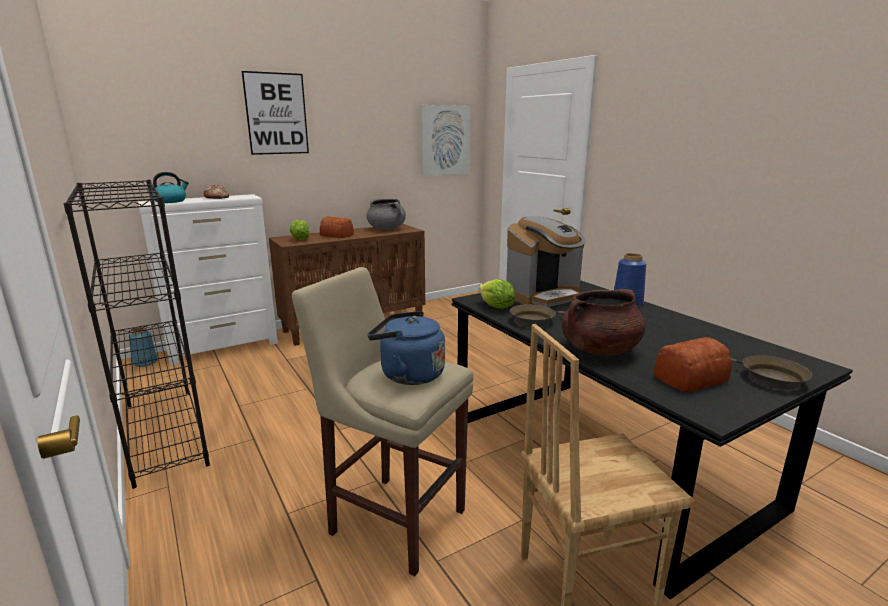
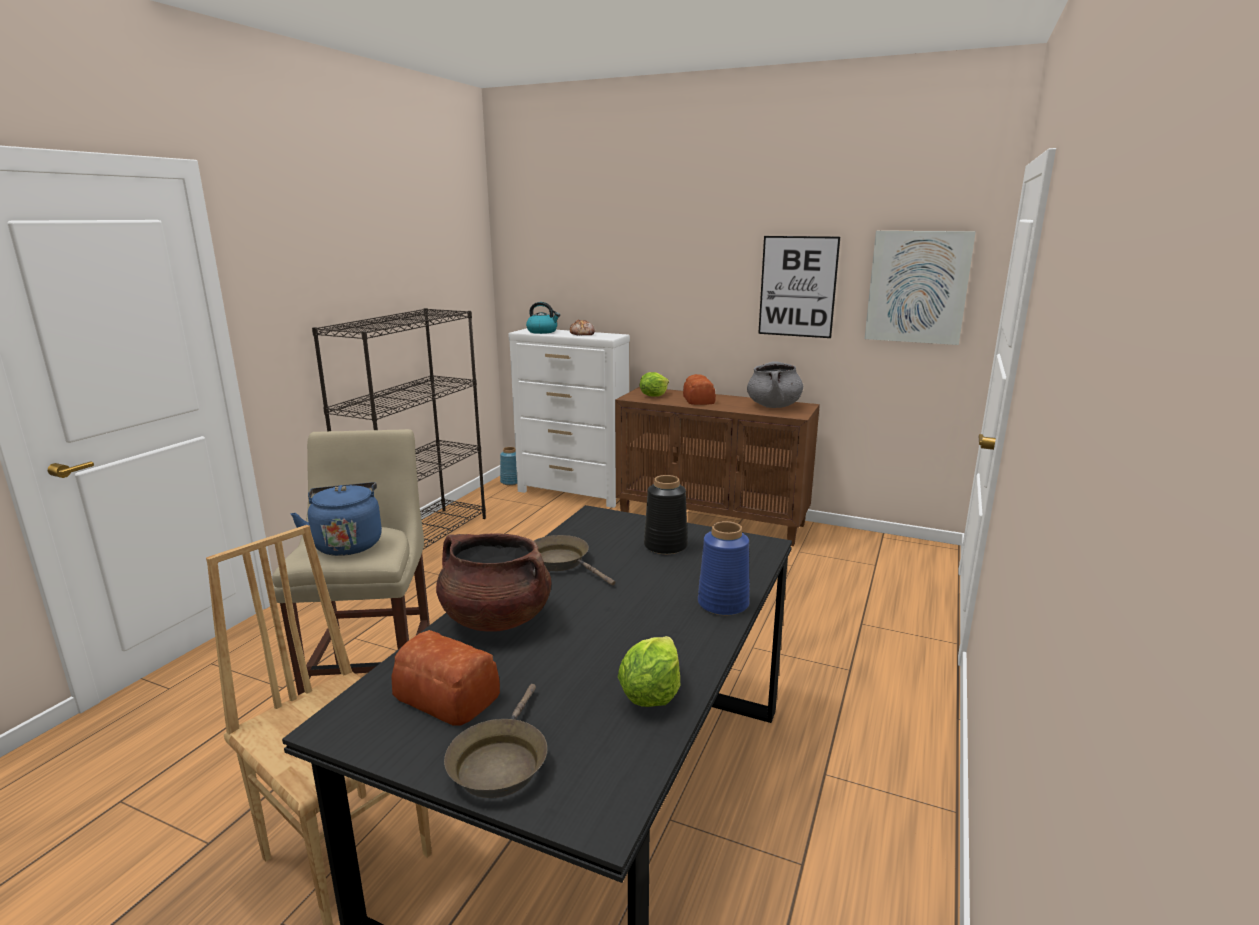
camera: 55 degrees right, 0 degrees up
(276, 114) = (668, 243): picture -> picture (798, 287)
(496, 307) = (582, 532): lettuce -> lettuce (651, 694)
(543, 296) = (666, 546): coffee machine -> black vase

